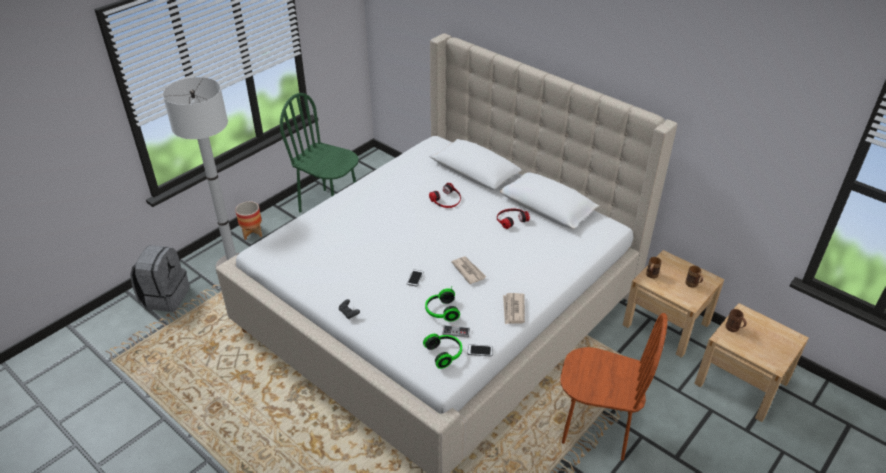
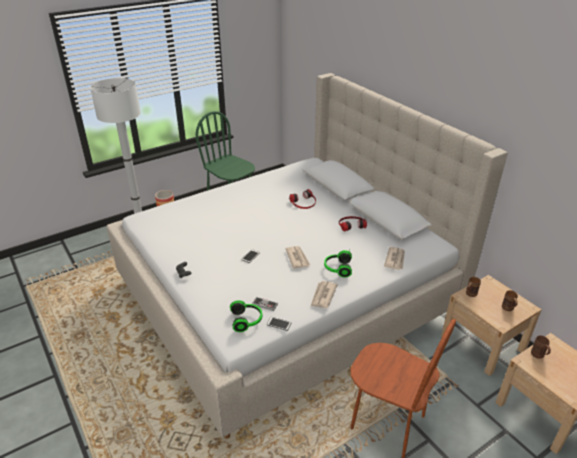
camera: 15 degrees right, 5 degrees down
(165, 297) = (85, 249): grey backpack -> none
(441, 311) = (260, 286): headphones -> headphones (337, 268)
(573, 253) = (395, 259): none -> newspaper

